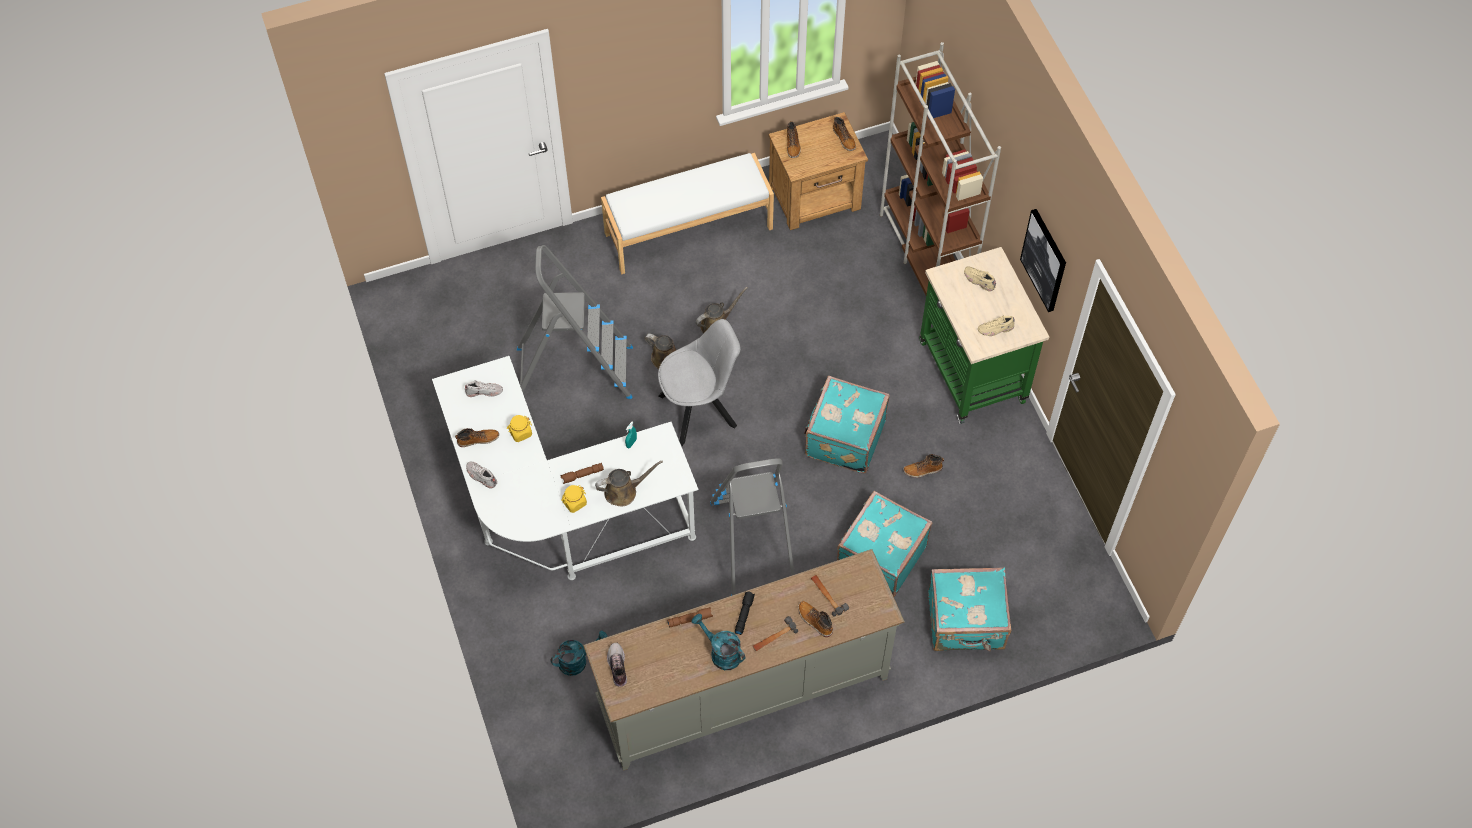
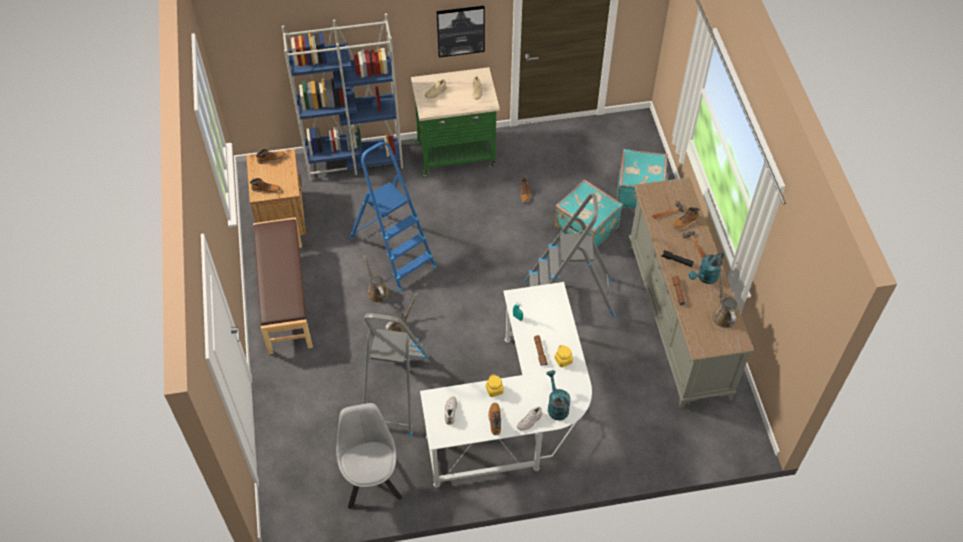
camera: 80 degrees left, 5 degrees down
(578, 660) = (644, 417): turquoise watering can -> turquoise watering can (556, 406)
(617, 667) = (712, 340): shoe -> none
(624, 491) = (558, 327): brown watering can -> brown watering can (723, 315)
(688, 230) = (285, 298): white bench -> brown bench
(699, 410) = (449, 313): grey chair -> grey chair (371, 479)
(783, 330) = (393, 252): none -> blue step ladder
(843, 438) = (491, 232): turquoise suitcase -> none
(925, 258) = (355, 162): brown bookcase -> blue bookcase

